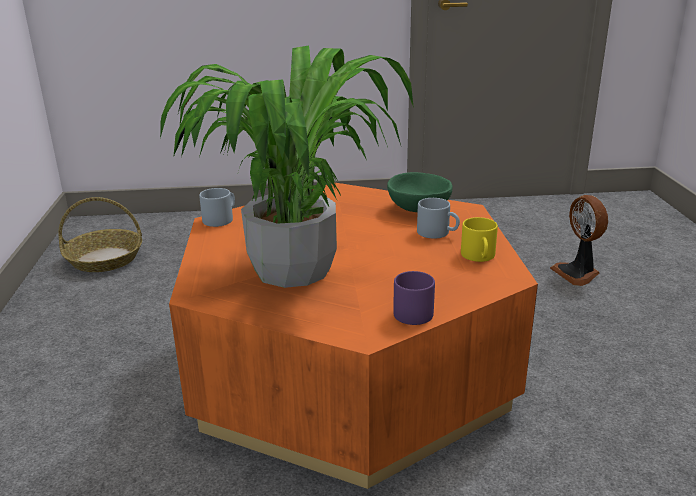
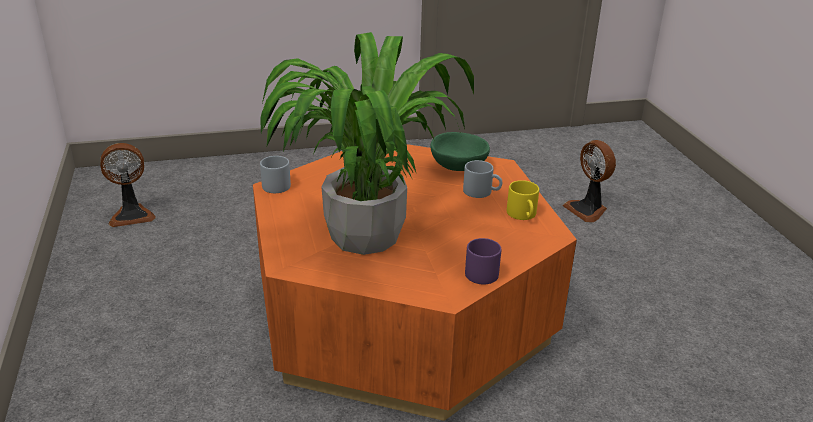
camera: 10 degrees left, 5 degrees up
(105, 259) = (132, 215): basket -> fan

